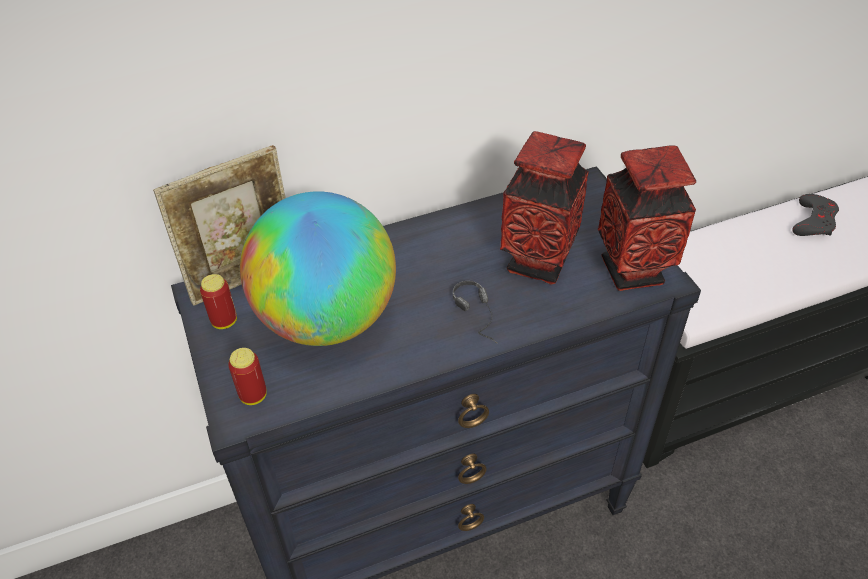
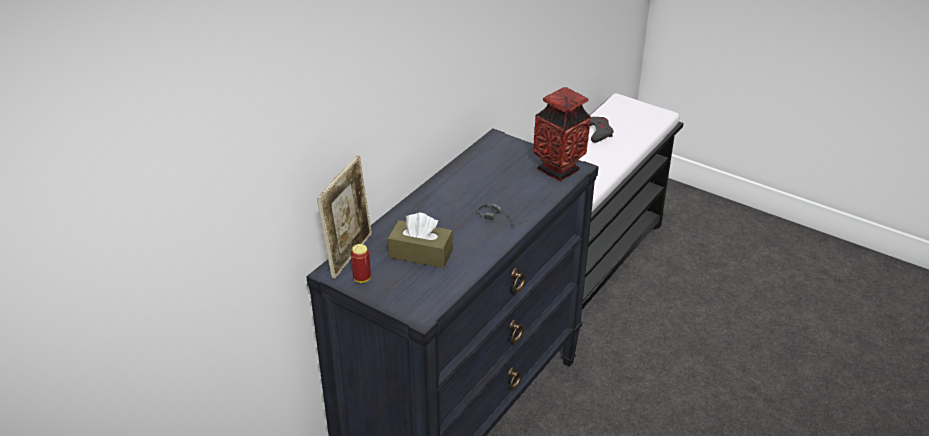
camera: 35 degrees left, 10 degrees down
(253, 395) = (419, 302): can -> none
(327, 319) = (420, 253): globe -> brown tissue box
(538, 262) = (507, 184): vase -> none

